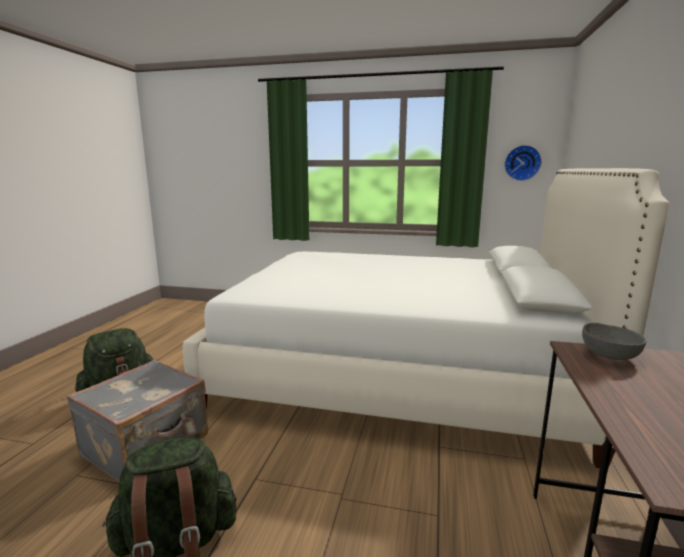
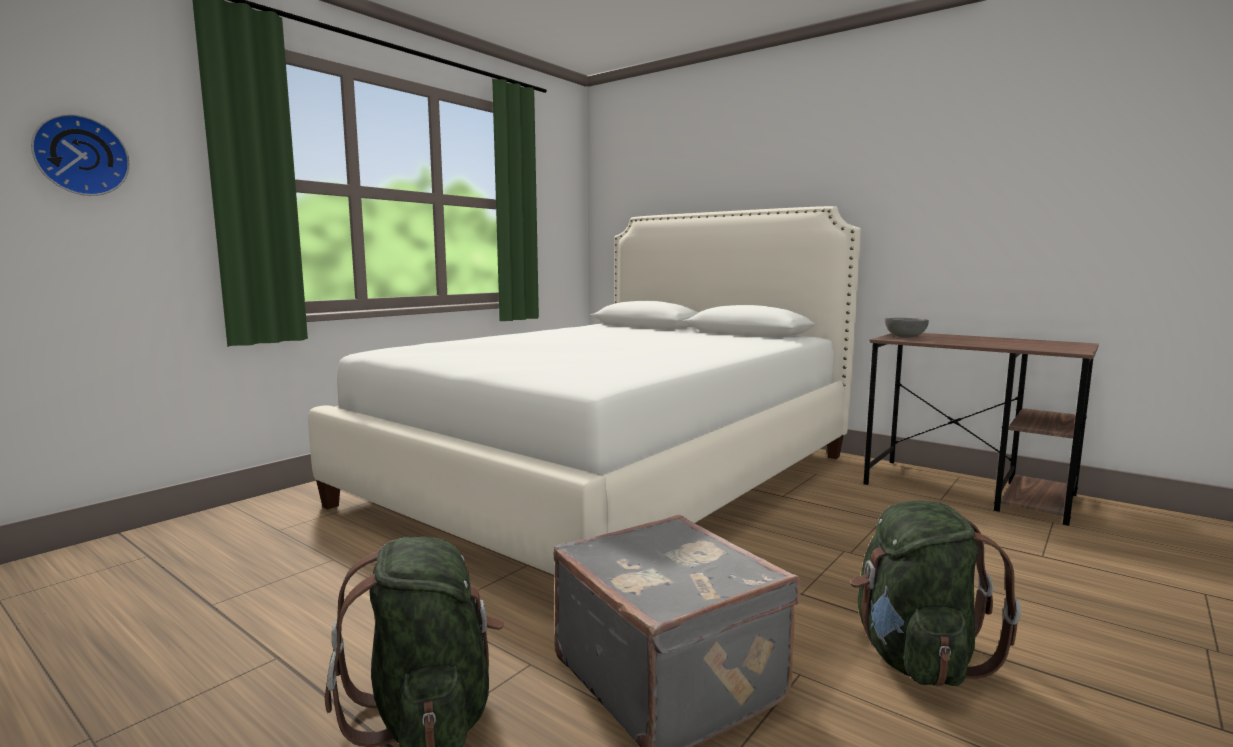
camera: 65 degrees left, 5 degrees down
(522, 163) = (559, 211): wall clock -> wall clock (80, 156)

